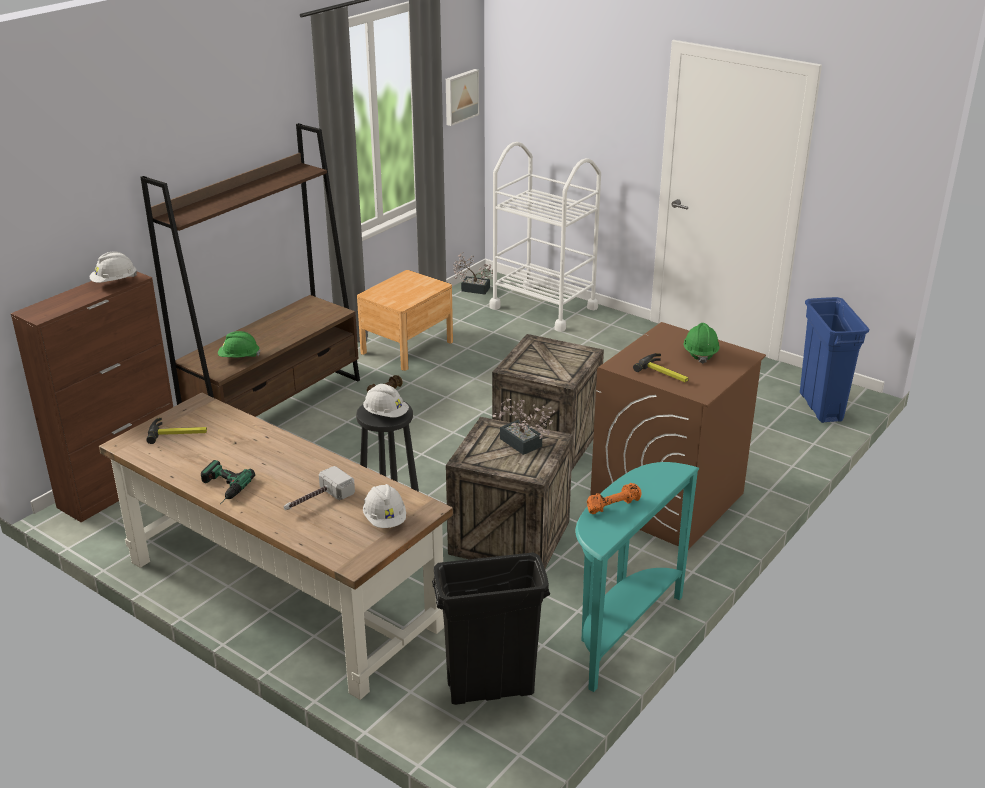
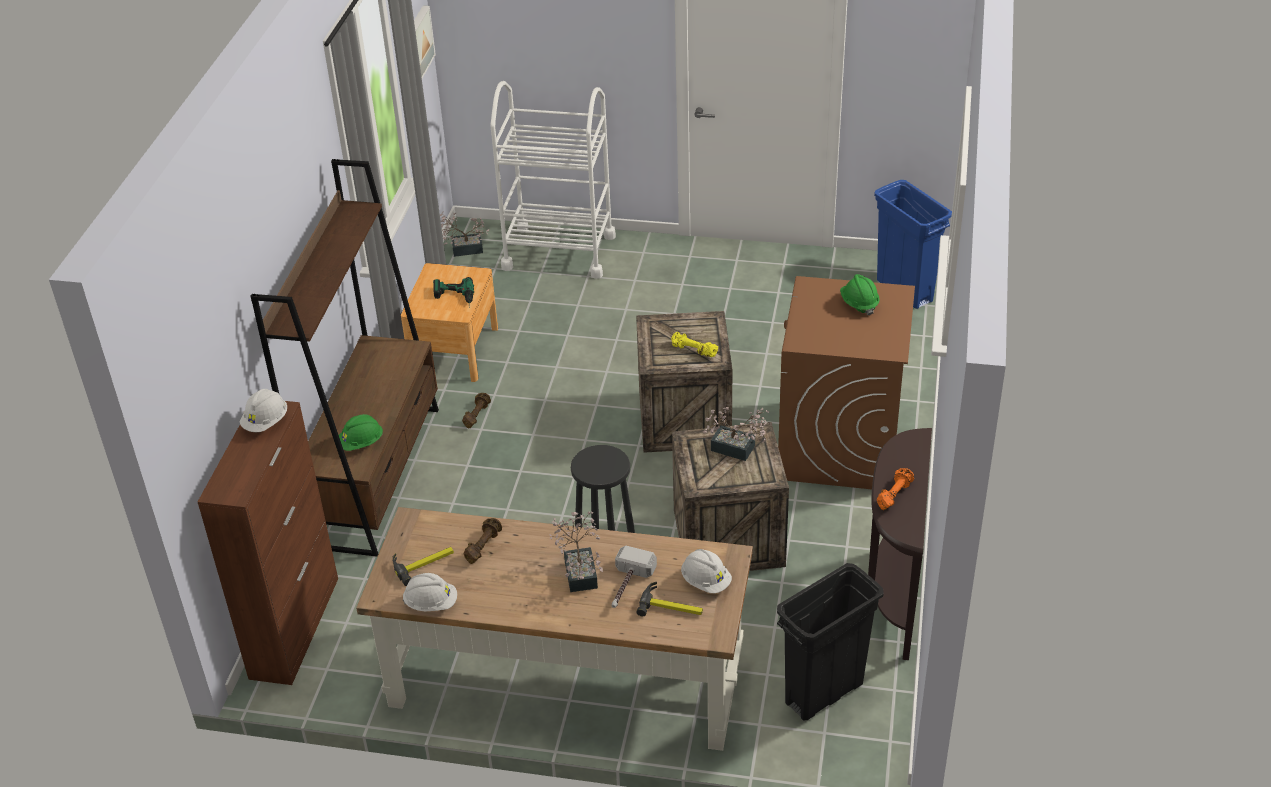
camera: 25 degrees left, 10 degrees up
(220, 488) = (526, 608): power drill -> power drill (454, 298)
(234, 436) = (483, 546): none -> brown dumbbell
(291, 477) = (580, 570): none -> potted plant
(386, 414) = (605, 467): white hard hat -> white hard hat (431, 603)
(551, 368) = (693, 351): none -> yellow dumbbell
(620, 633) = (891, 596): turquoise console table -> brown console table
(665, 373) = (846, 338): hammer -> hammer (672, 606)

